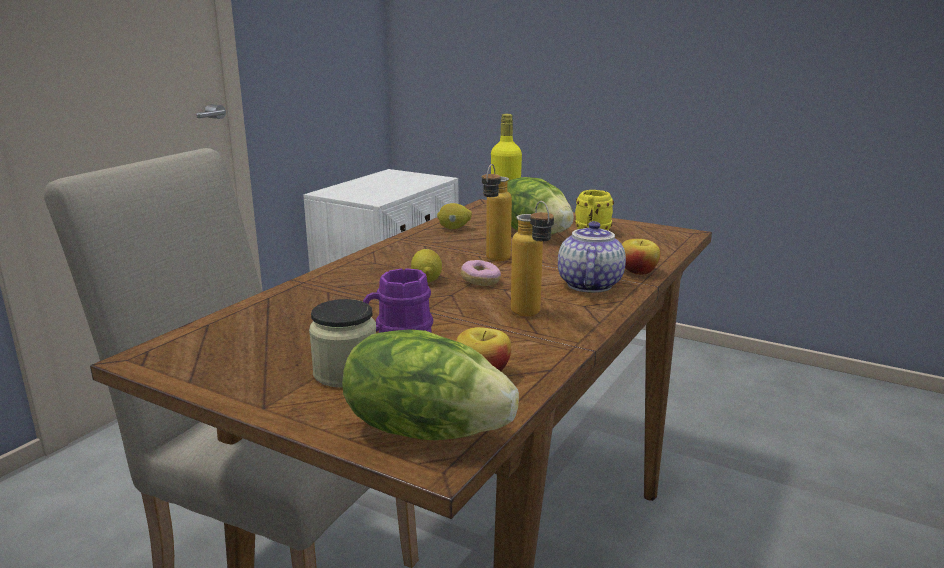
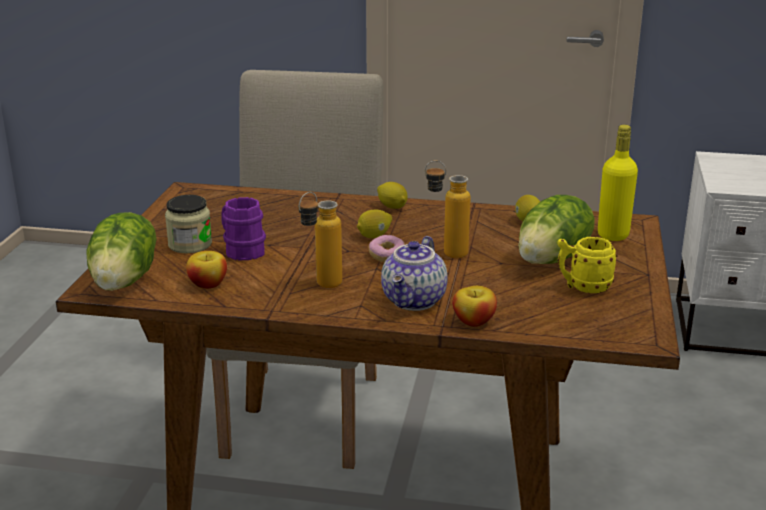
camera: 70 degrees right, 5 degrees up
(362, 264) = (392, 207): none -> lemon
(588, 285) = (415, 301): teapot -> teapot turned 120 degrees clockwise

